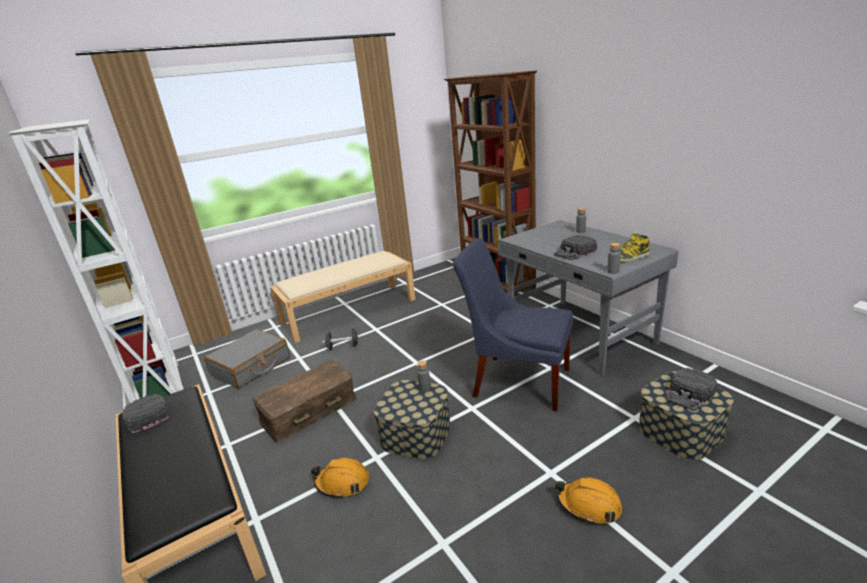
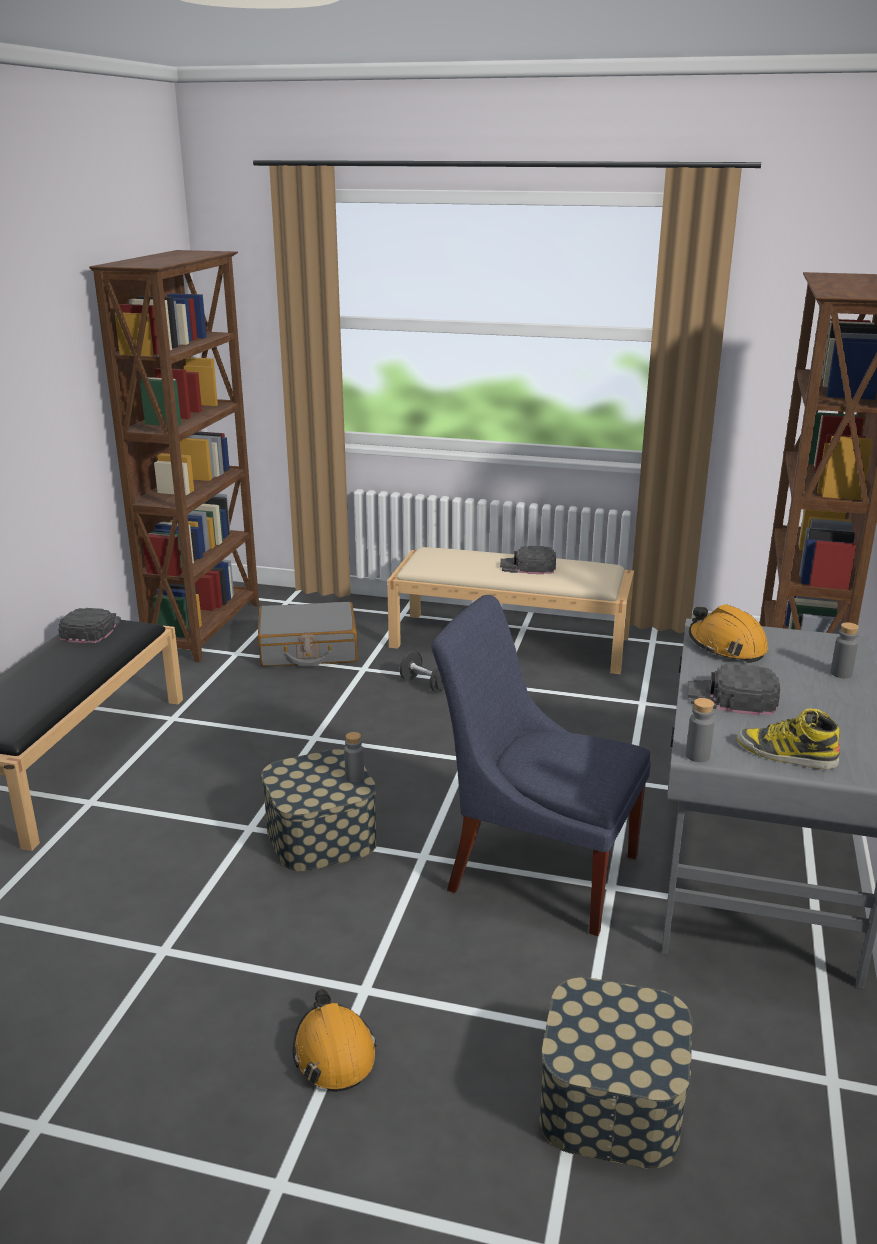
camera: 45 degrees right, 0 degrees up
(163, 392) = (206, 628): white bookcase -> brown bookcase
(308, 410) = (279, 733): brown storage box -> none
(342, 483) = (188, 827): orange hard hat -> orange hard hat (726, 646)
(517, 380) = (536, 868): blue chair -> blue chair turned 45 degrees counterclockwise
(690, 394) = (626, 1037): black cap -> black cap (528, 566)

